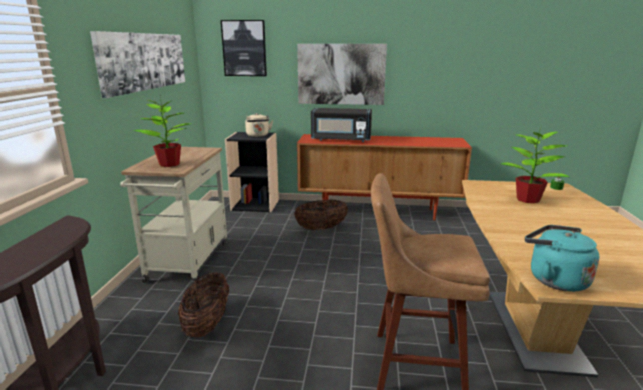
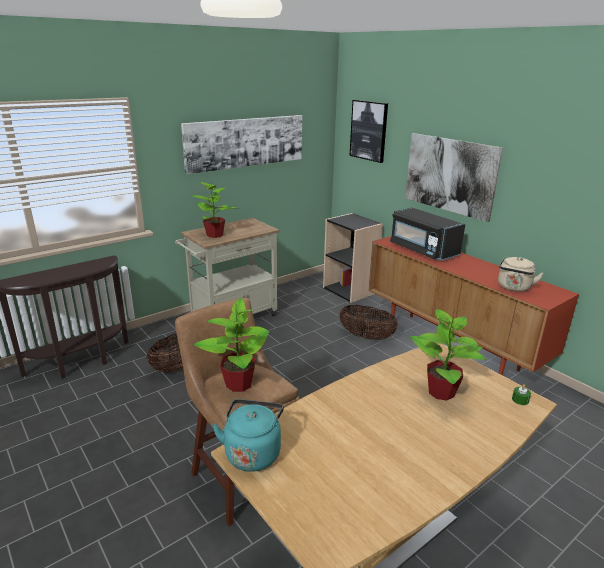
camera: 45 degrees right, 5 degrees up
(258, 135) = (359, 223): beige kettle -> beige kettle (514, 288)
(441, 249) = (238, 383): none -> potted plant

